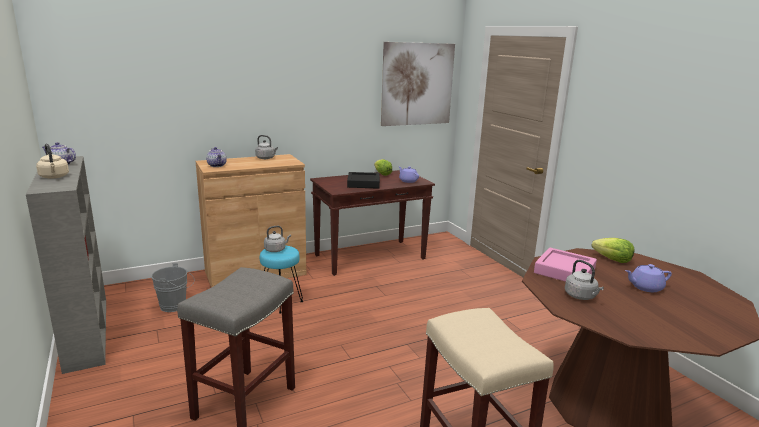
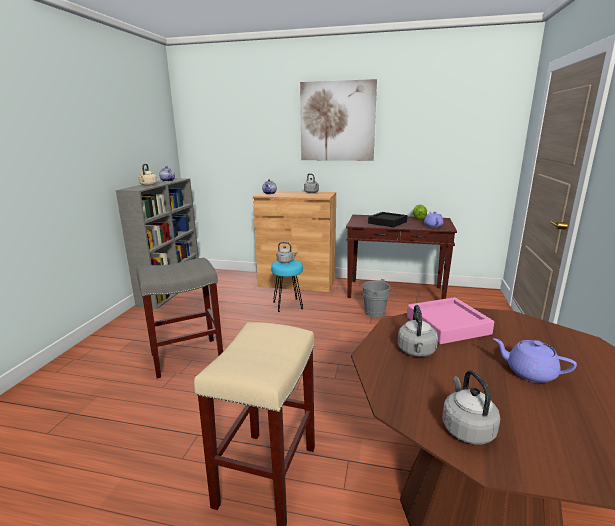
camera: 40 degrees right, 0 degrees up
(176, 306) = (228, 289): grey bucket -> grey bucket (377, 313)
(417, 84) = (470, 133): picture -> picture (337, 121)
(612, 260) = (540, 334): lettuce -> none
(672, 331) = (466, 428): none -> grey kettle

